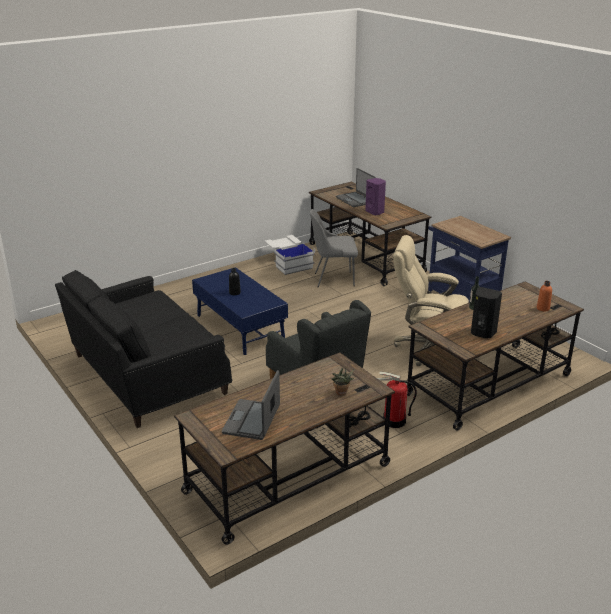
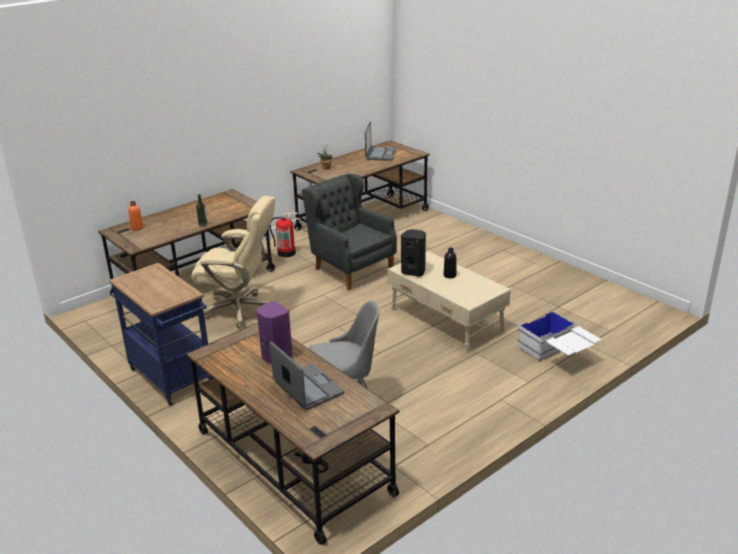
camera: 175 degrees right, 0 degrees up
(146, 375) = (509, 269): black sofa -> none
(239, 328) = (446, 320): blue coffee table -> beige coffee table
(289, 263) = (421, 436): white storage box -> white storage box (557, 355)
(482, 333) = (208, 206): black speaker -> black speaker (414, 271)

